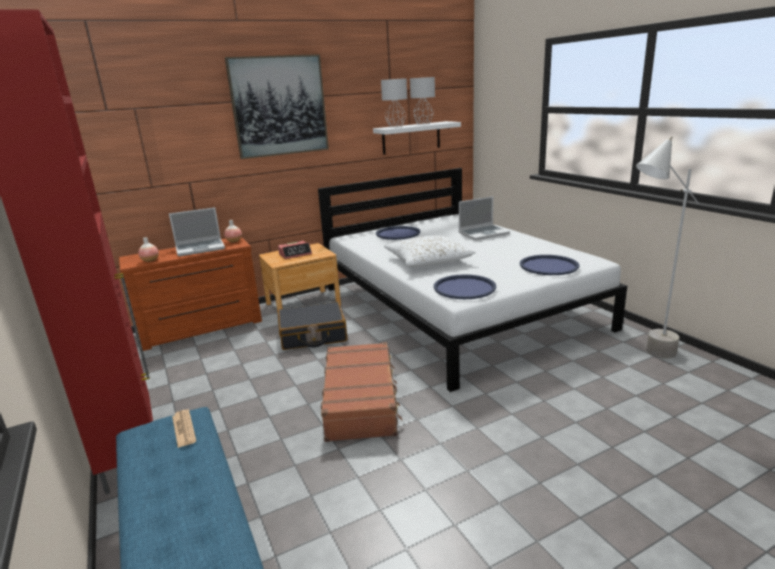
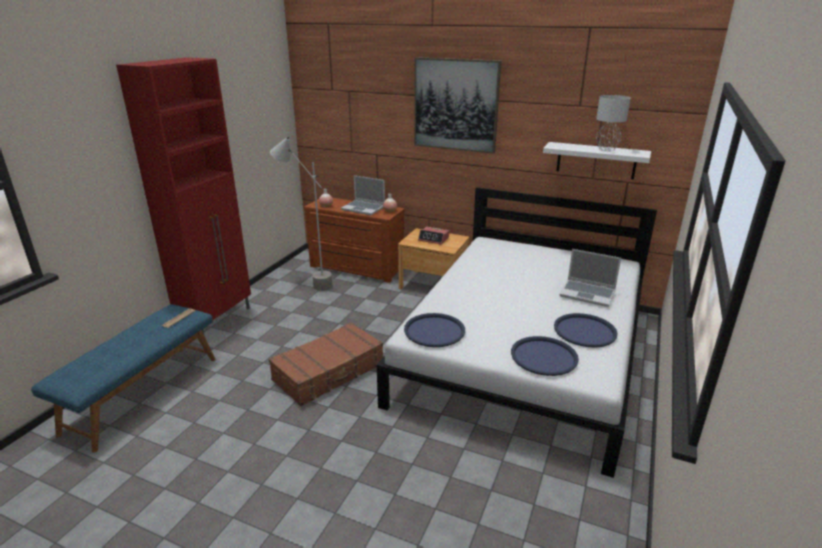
camera: 50 degrees right, 5 degrees up
(313, 335) = (393, 311): black suitcase -> none
(396, 127) = (567, 146): grey table lamp -> none
(398, 233) = (525, 257): blue tray -> blue tray (585, 331)
(428, 261) = (477, 294): white pillow -> none
(645, 358) = (566, 513): grey floor lamp -> grey floor lamp (309, 283)

